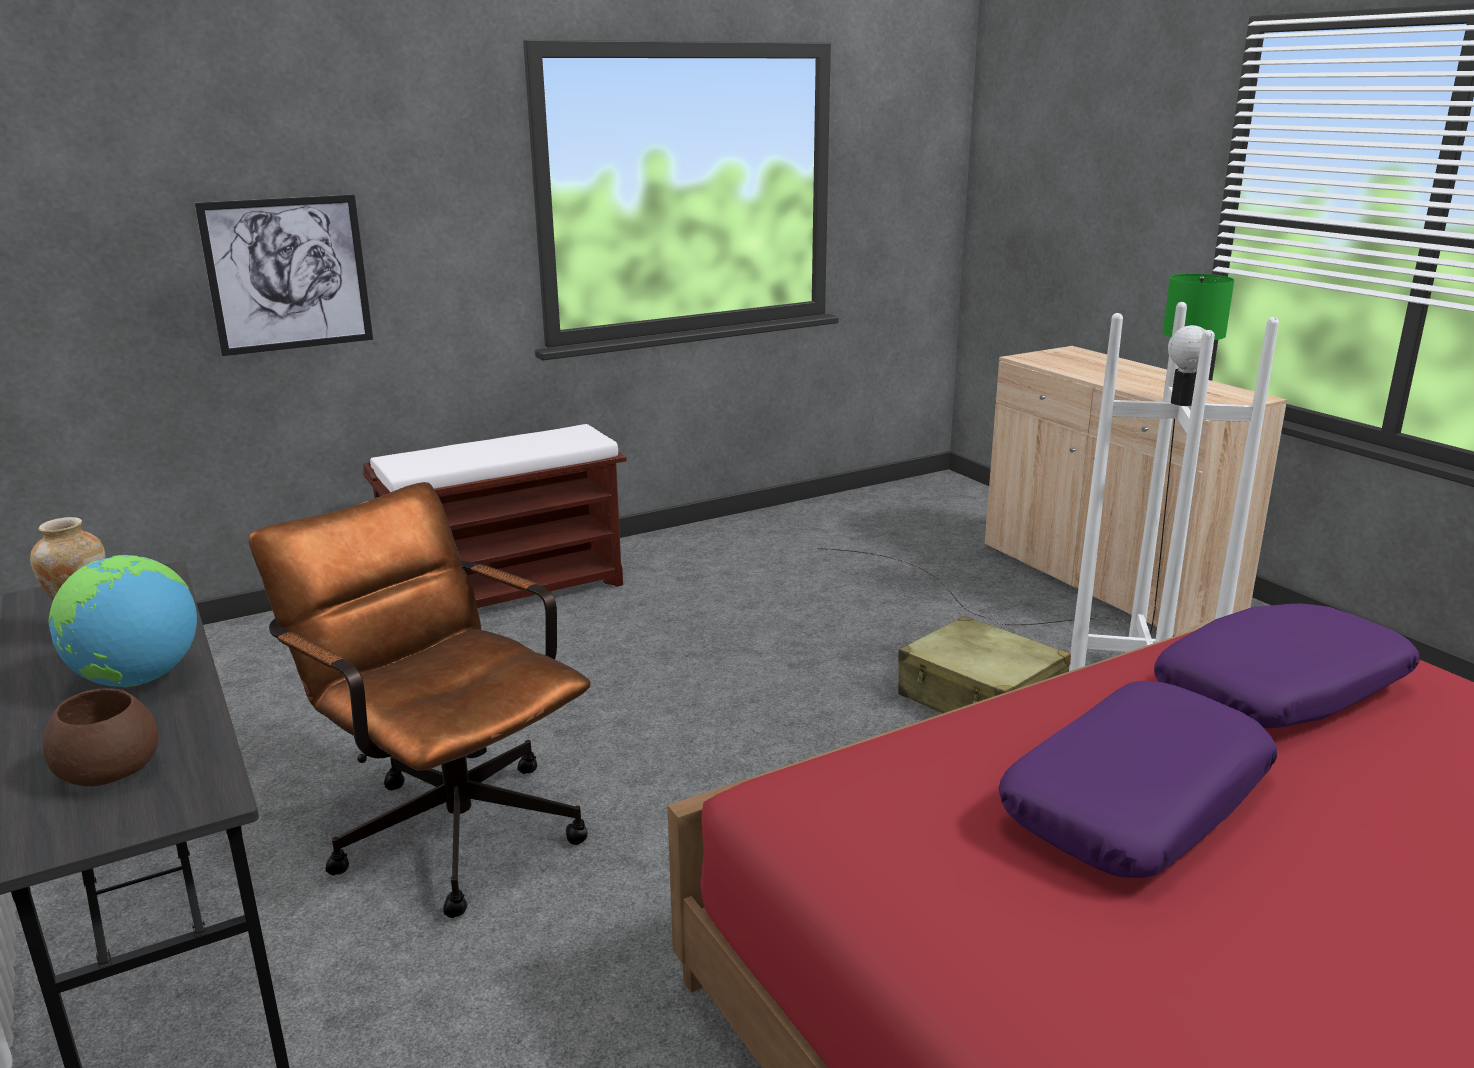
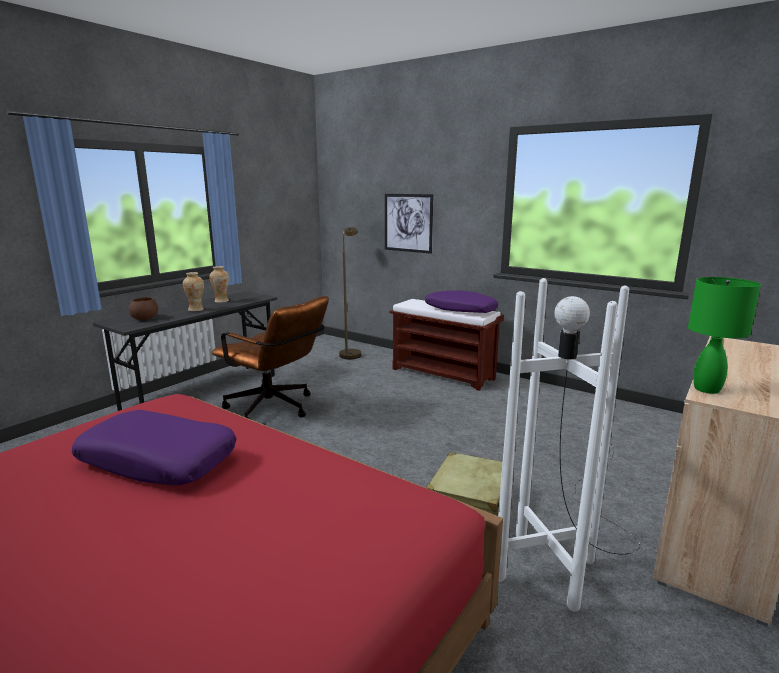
camera: 65 degrees right, 5 degrees down
(137, 679) = (196, 309): globe -> vase
(233, 659) = (350, 353): none -> brown floor lamp
(448, 823) = (275, 409): brown office chair -> brown office chair turned 105 degrees clockwise
(1282, 691) = (297, 499): purple pillow -> purple pillow (460, 310)

